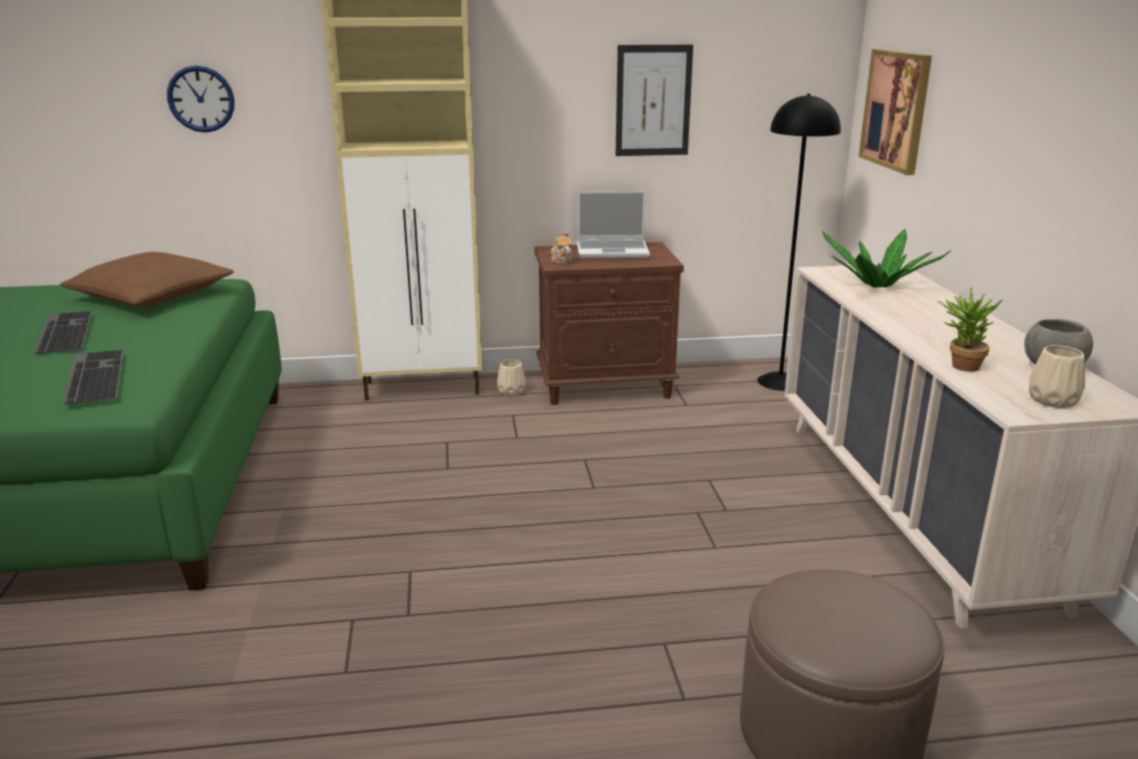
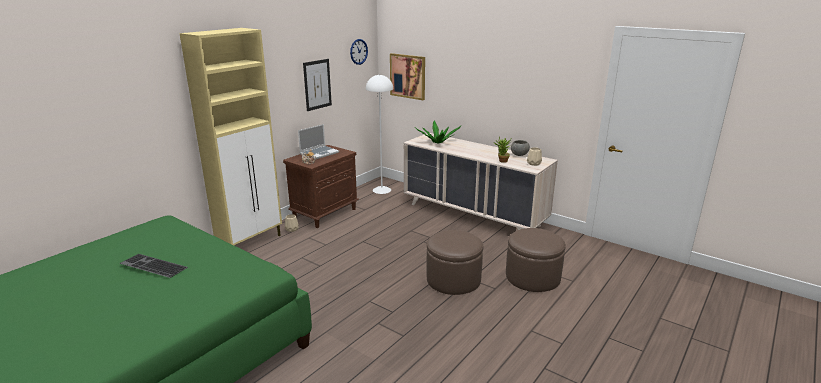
camera: 45 degrees left, 0 degrees up
(92, 376) = (228, 272): keyboard -> none
(152, 295) = (144, 237): brown pillow -> none
(201, 99) = (119, 122): wall clock -> wall clock (358, 51)
(624, 622) = (453, 279): none -> brown ottoman
(780, 382) = (382, 190): black floor lamp -> white floor lamp

